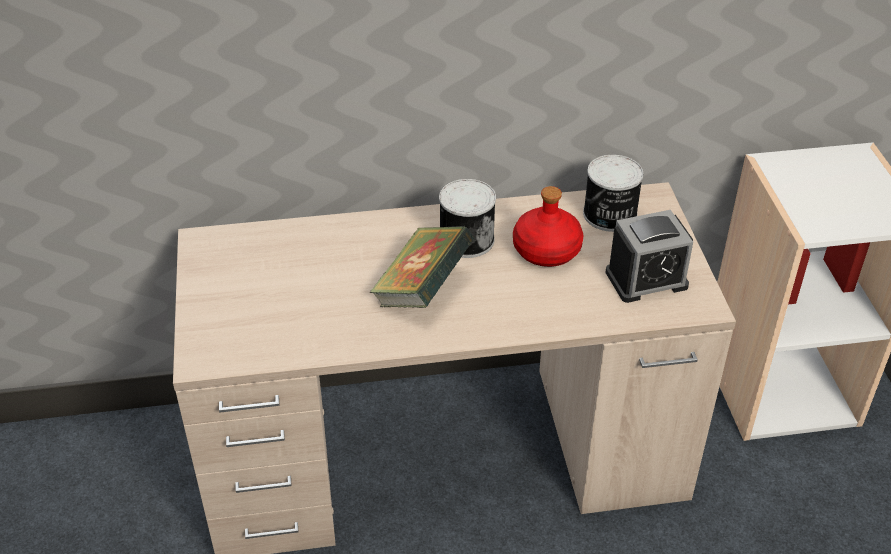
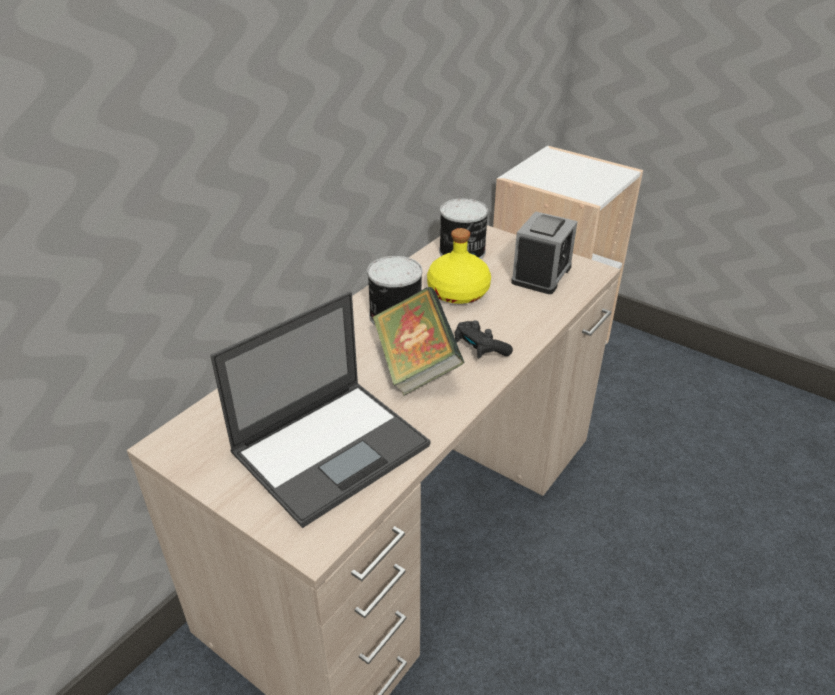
camera: 45 degrees left, 5 degrees down
(286, 311) = (332, 448): none -> laptop
(489, 309) = (480, 348): none -> black game controller
(545, 250) = (457, 292): red bottle -> yellow bottle

